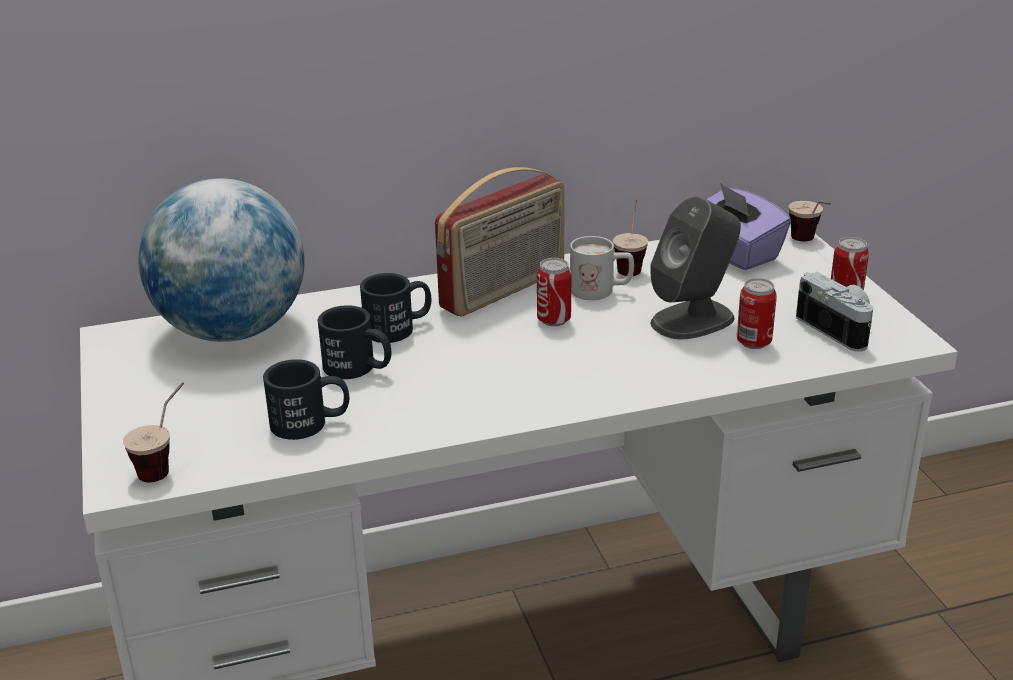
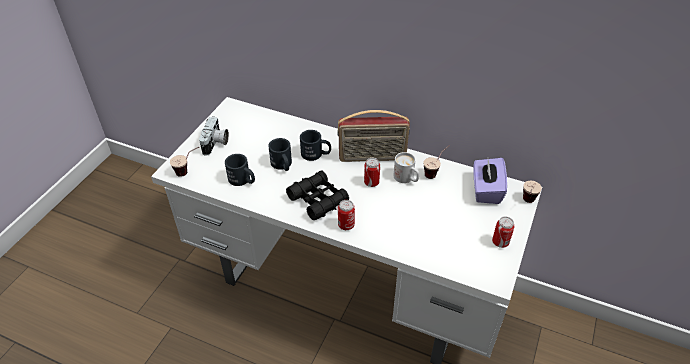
camera: 40 degrees right, 15 degrees up
(232, 331) = (265, 124): globe -> none
(499, 381) = (318, 200): none -> black binoculars
(693, 320) = (422, 214): grey speaker -> none
(753, 342) = (430, 240): can -> can (346, 225)
(840, 329) = (474, 256): camera -> camera (216, 143)

